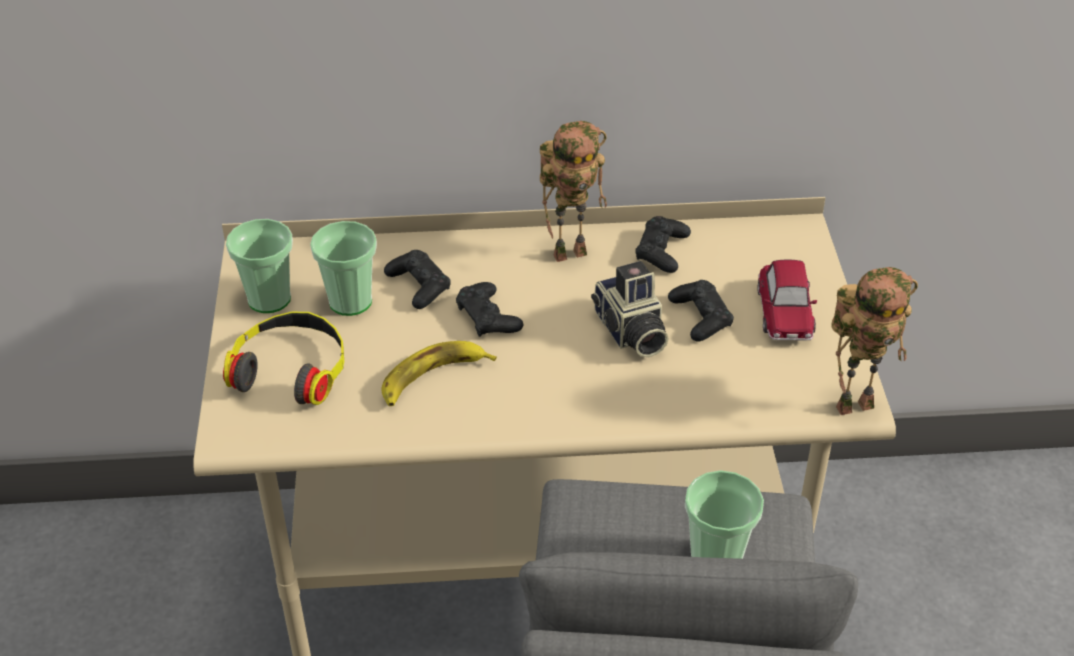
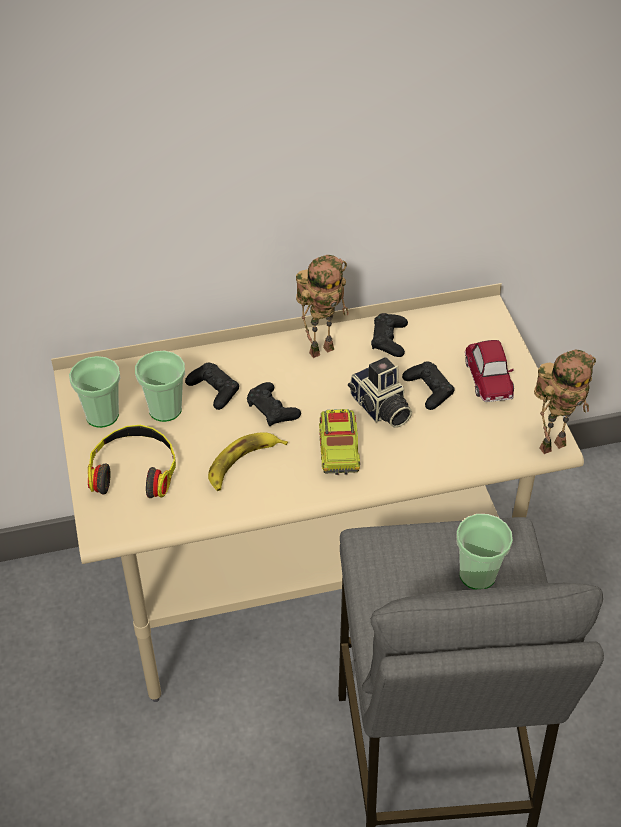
camera: 10 degrees left, 5 degrees up
(562, 376) = (338, 450): none -> toy truck

